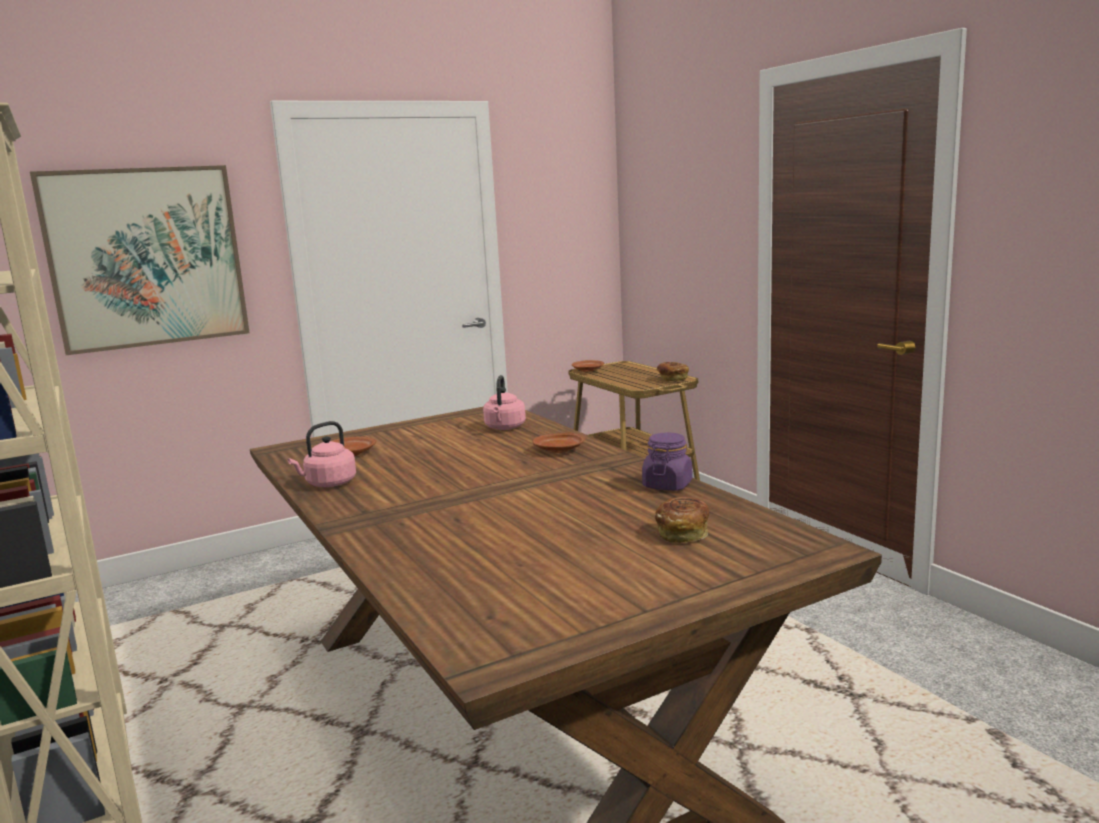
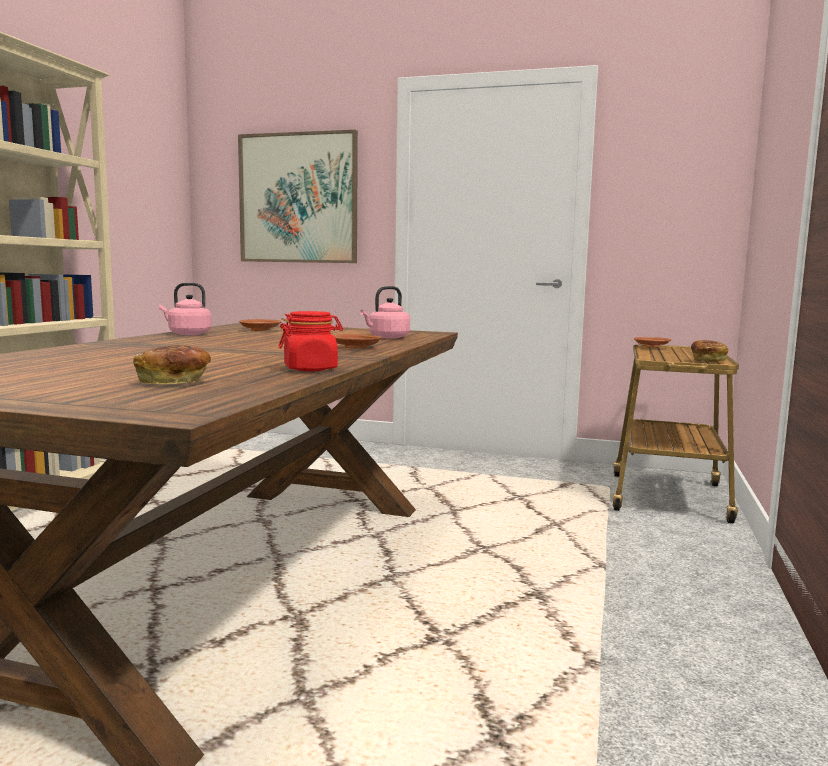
camera: 45 degrees right, 5 degrees down
(667, 485) = (311, 369): purple jar -> red jar

